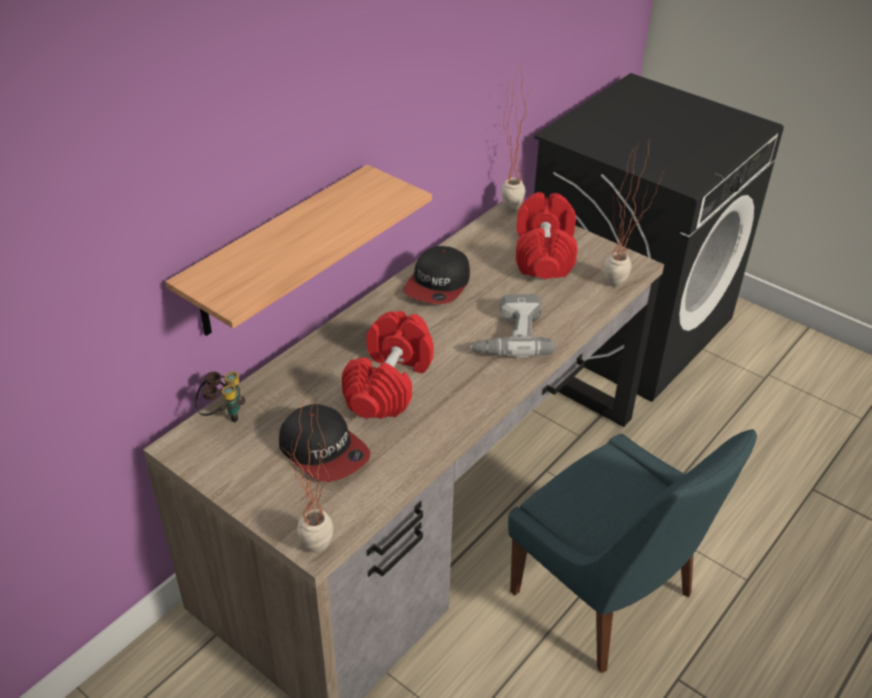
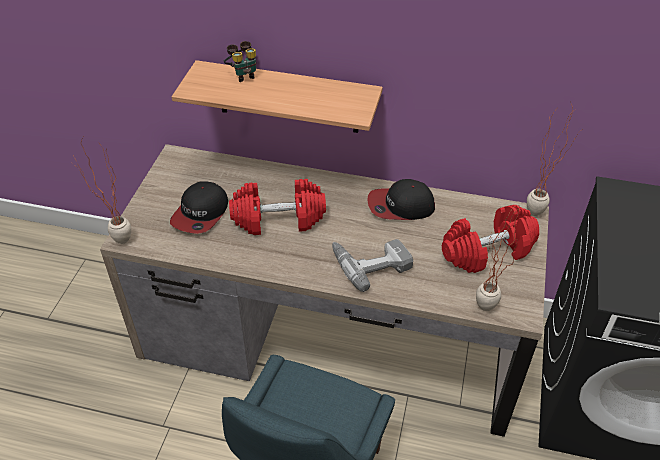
camera: 65 degrees right, 5 degrees up
(223, 414) = (209, 161): binoculars -> binoculars (243, 75)

